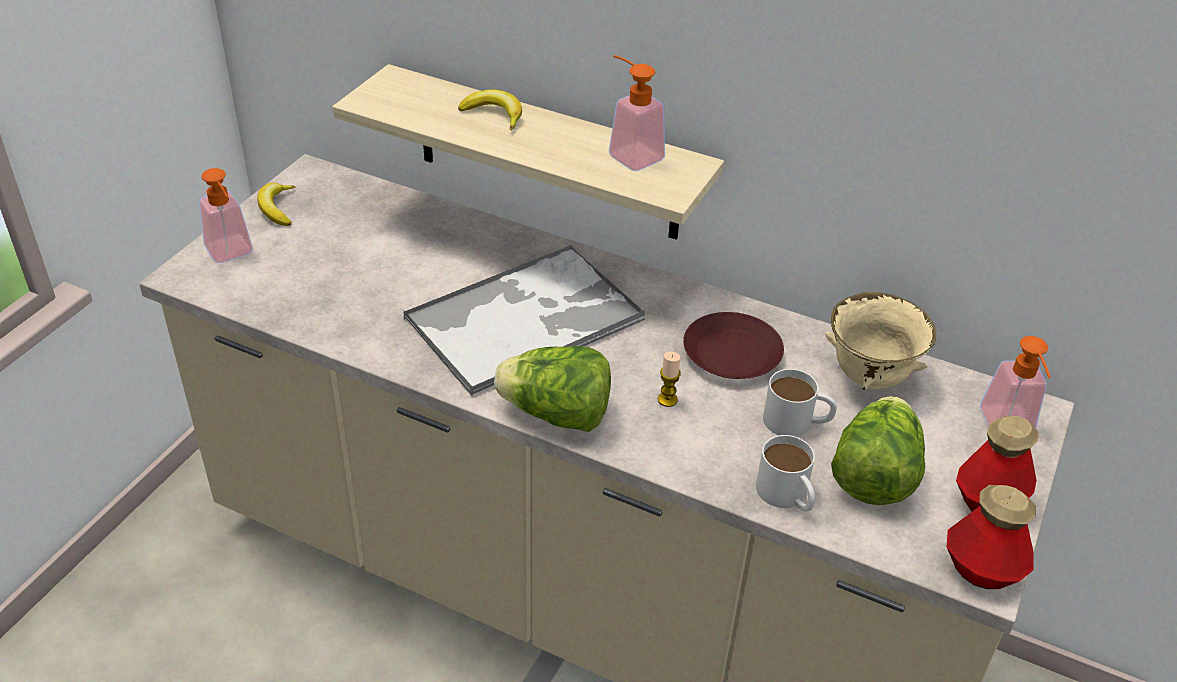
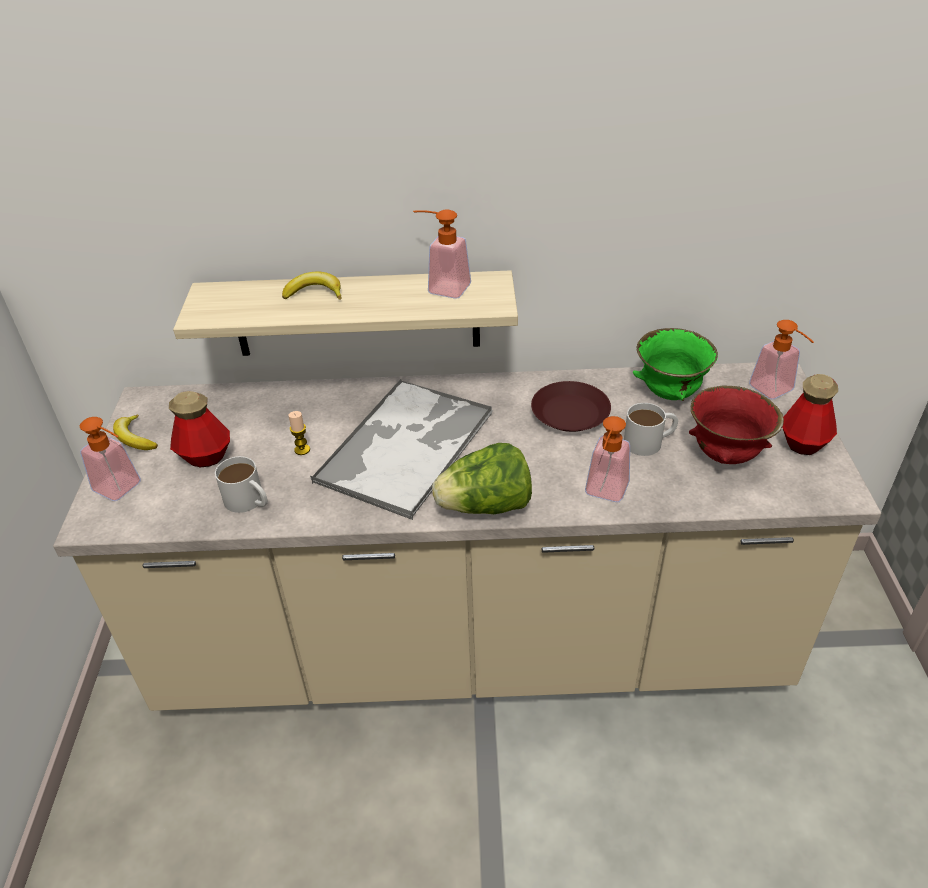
camera: 25 degrees left, 0 degrees up
(667, 399) = (553, 462): candle -> candle (302, 450)
(695, 456) = (604, 493): none -> soap dispenser
(787, 496) = (685, 494): white mug -> white mug (249, 502)
(868, 378) = (669, 394): beige bowl -> green bowl
(873, 475) = (725, 456): lettuce -> red bowl
(981, 570) = (837, 489): bottle -> bottle (205, 457)

